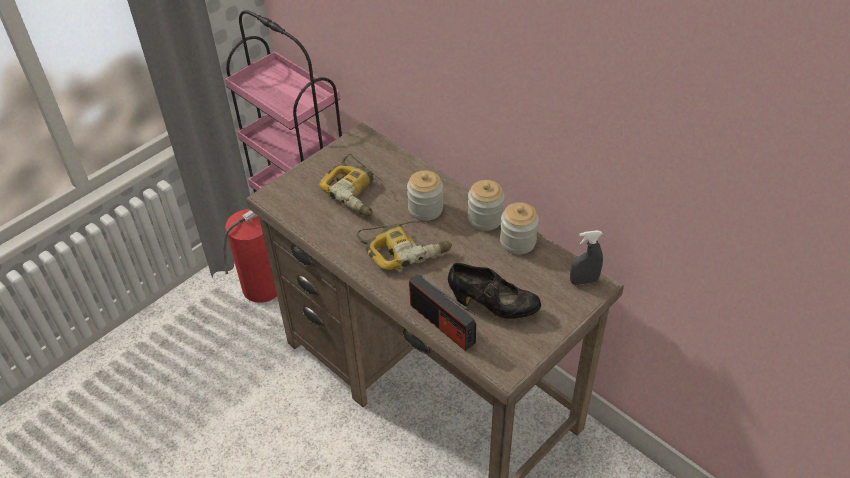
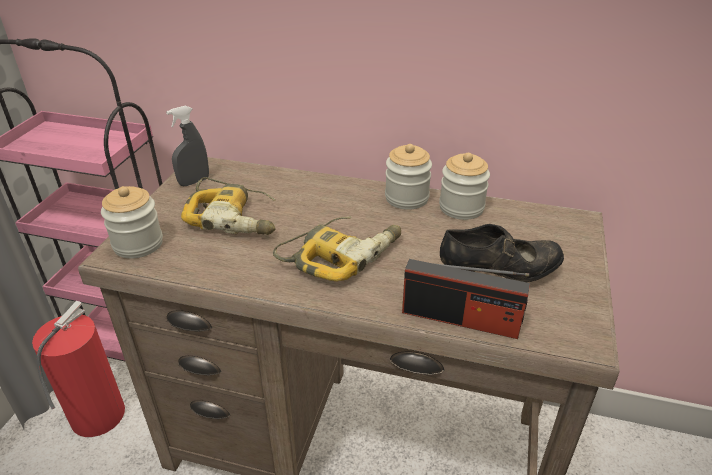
camera: 30 degrees left, 10 degrees down
(425, 209) = (332, 209): jar -> jar (138, 244)
(583, 281) = (563, 220): grey spray bottle -> grey spray bottle (194, 182)

